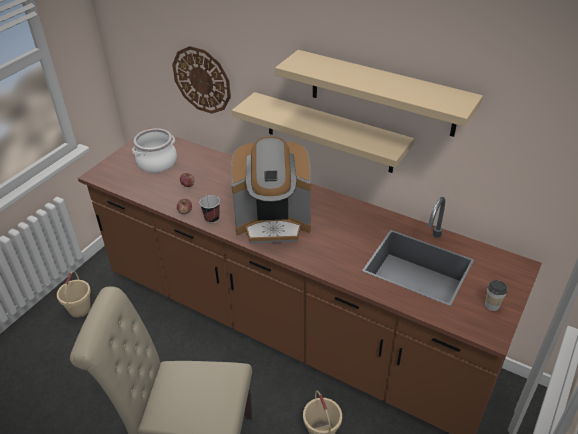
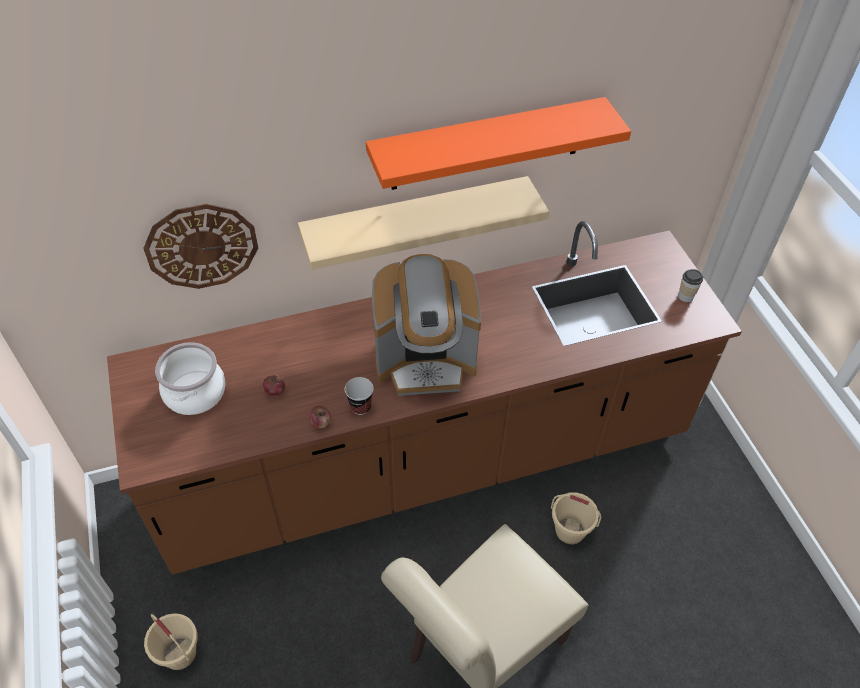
camera: 50 degrees left, 10 degrees up
(273, 222) = (425, 361): coffee machine -> coffee machine turned 45 degrees clockwise
(382, 93) = (487, 144): beige shelf -> orange shelf

